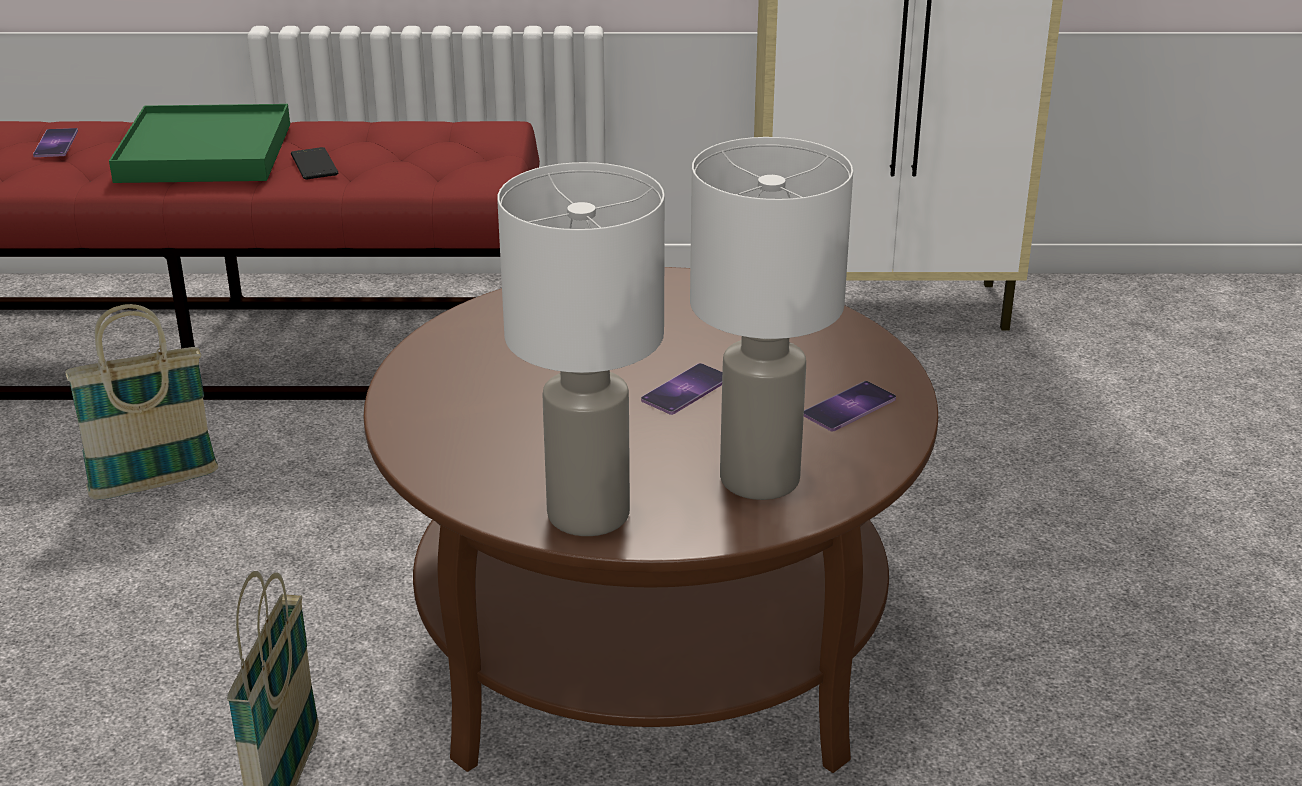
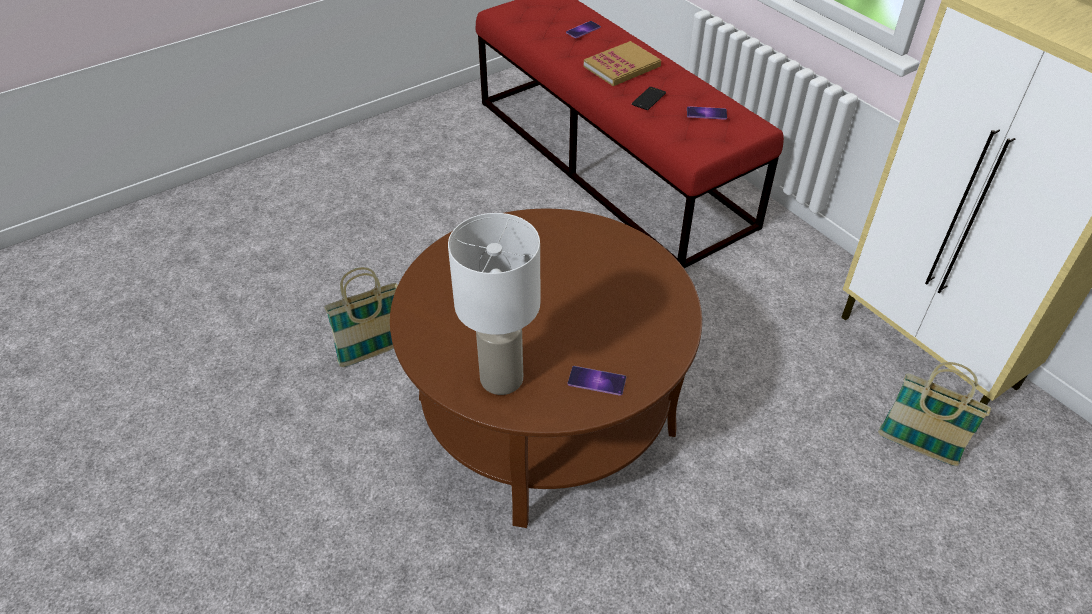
camera: 55 degrees right, 15 degrees up
(154, 484) = (507, 204): basket -> basket (917, 447)
(204, 153) = (622, 67): green tray -> book
(586, 514) = (427, 337): white table lamp -> none
(686, 389) = (558, 316): phone -> phone (706, 113)

